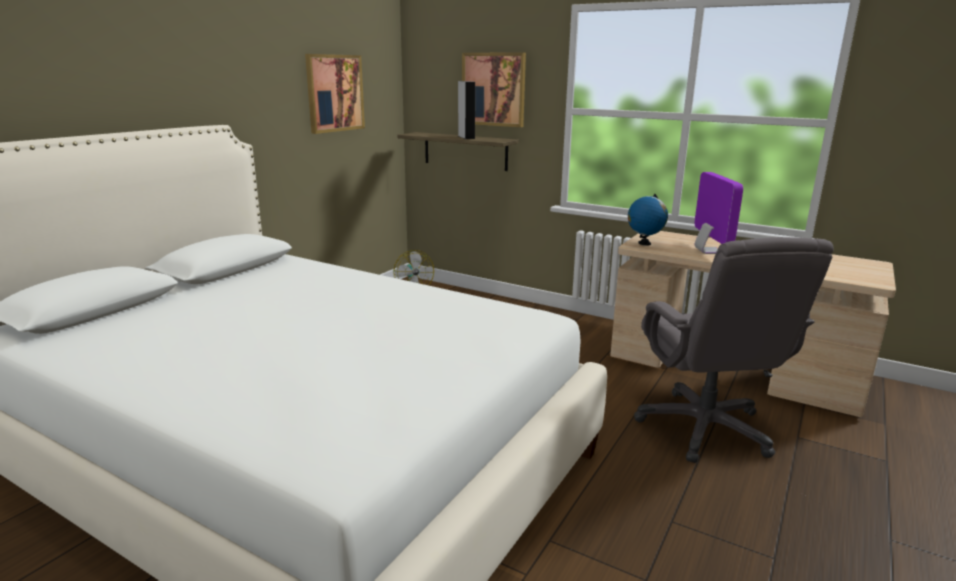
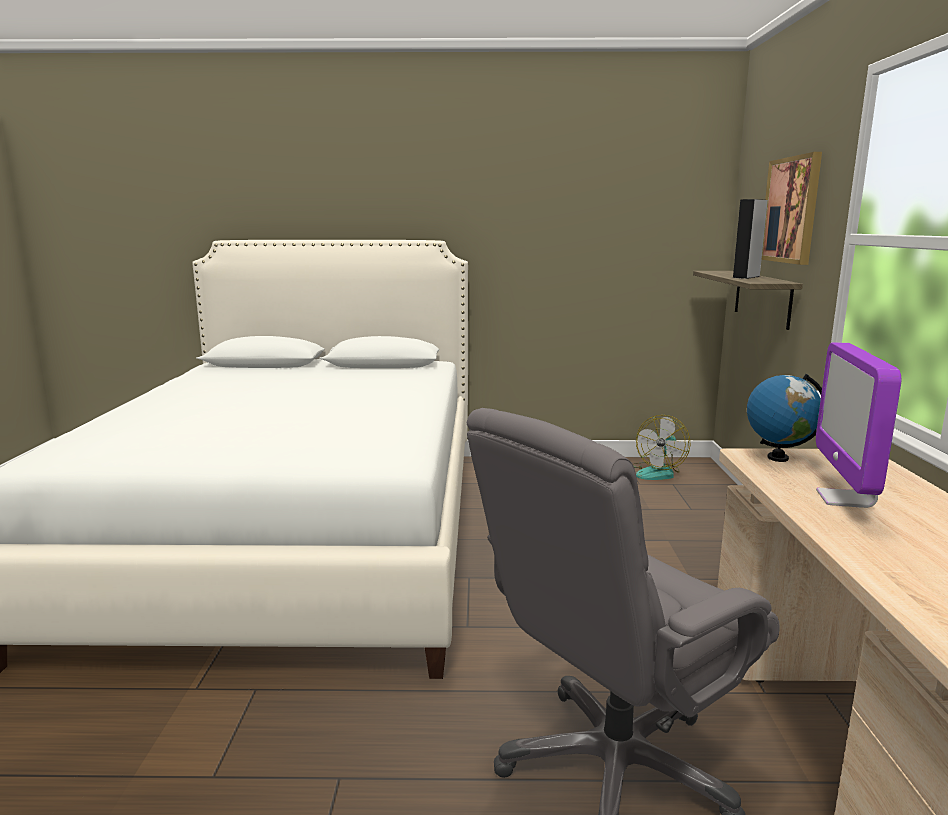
camera: 60 degrees right, 5 degrees down
(334, 93) = (606, 217): picture -> none
(708, 251) = (845, 499): monitor -> monitor turned 135 degrees clockwise

